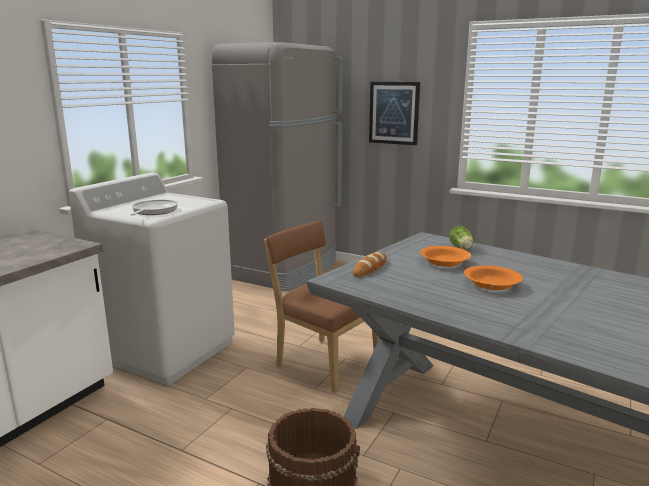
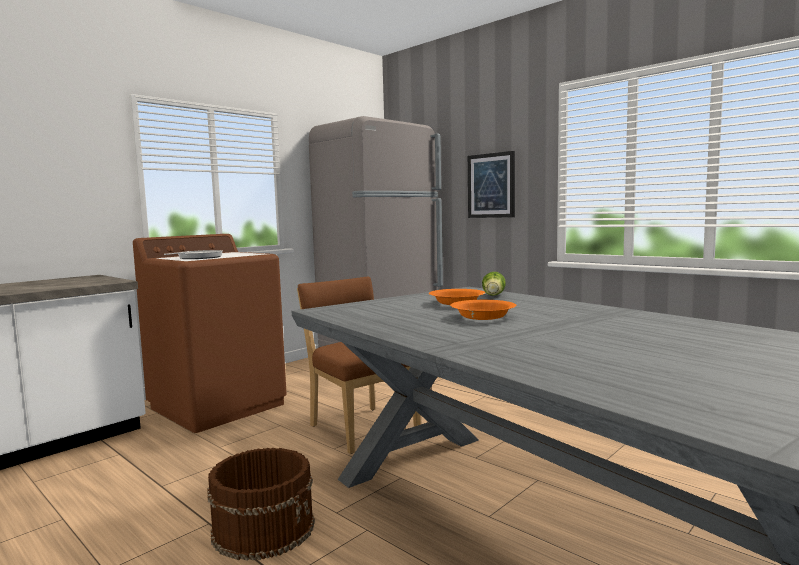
camera: 15 degrees right, 10 degrees down
(166, 350) = (218, 406): white washing machine -> brown washing machine
(370, 268) = (370, 304): bread -> none

